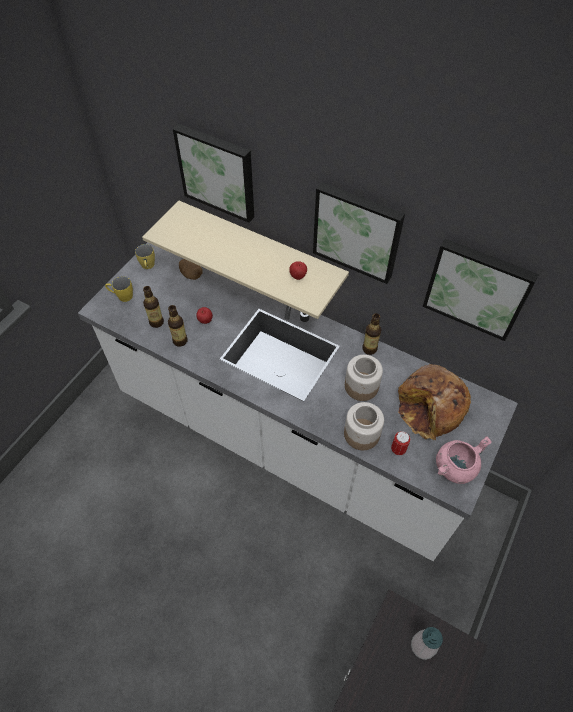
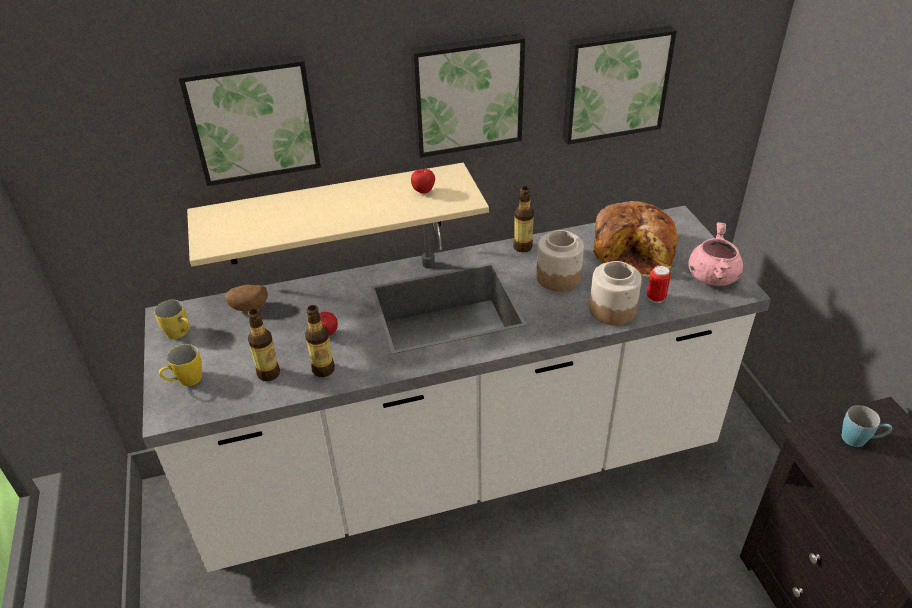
camera: 45 degrees left, 15 degrees down
(423, 646) = (860, 440): soap dispenser -> blue mug

